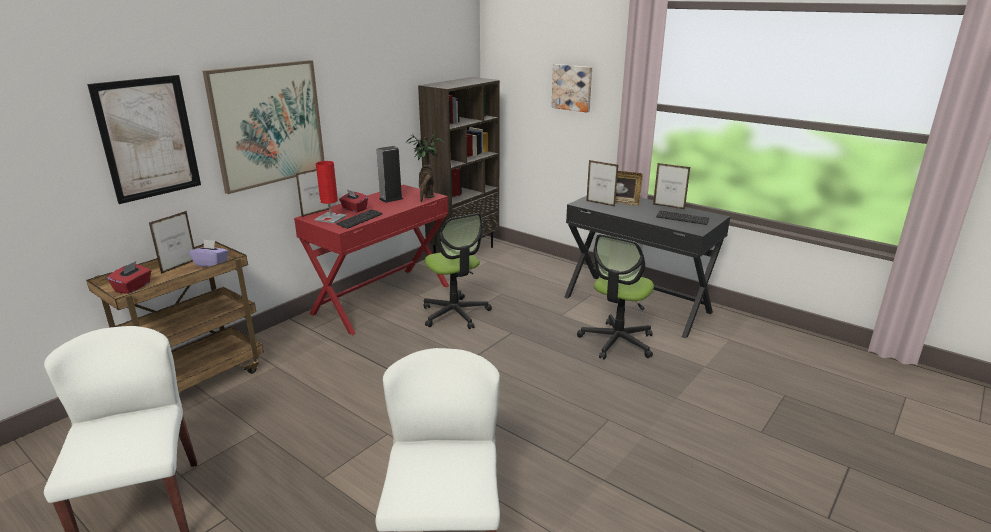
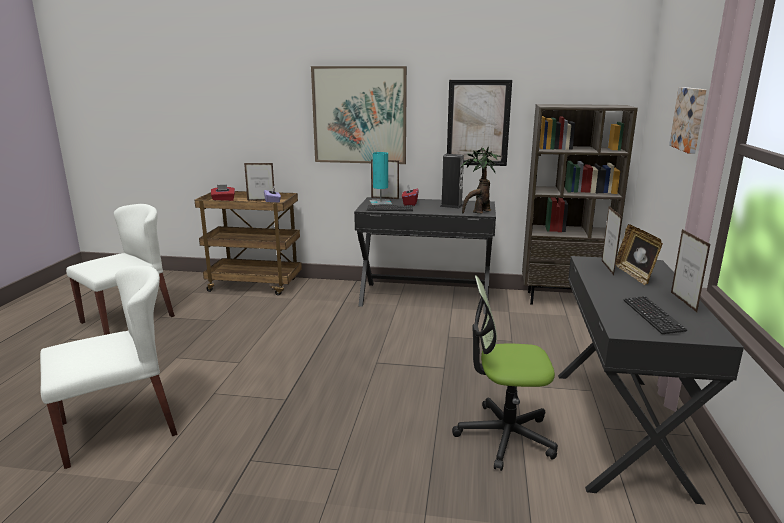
camera: 60 degrees right, 5 degrees down
(148, 138) = (268, 109): picture -> picture (478, 123)
(331, 218) = (380, 203): red table lamp -> turquoise table lamp
(381, 299) = (425, 297): red desk -> black desk
(455, 314) = (442, 332): office chair -> none

